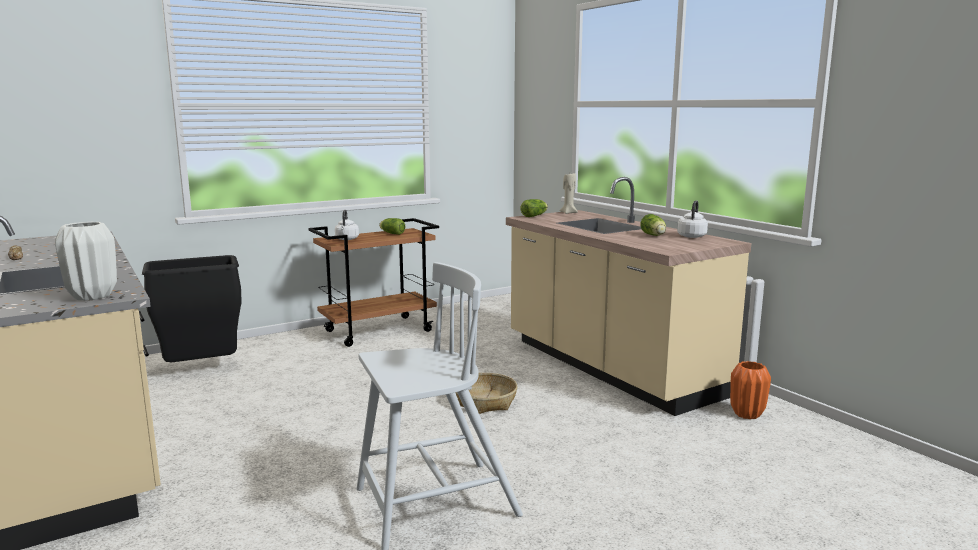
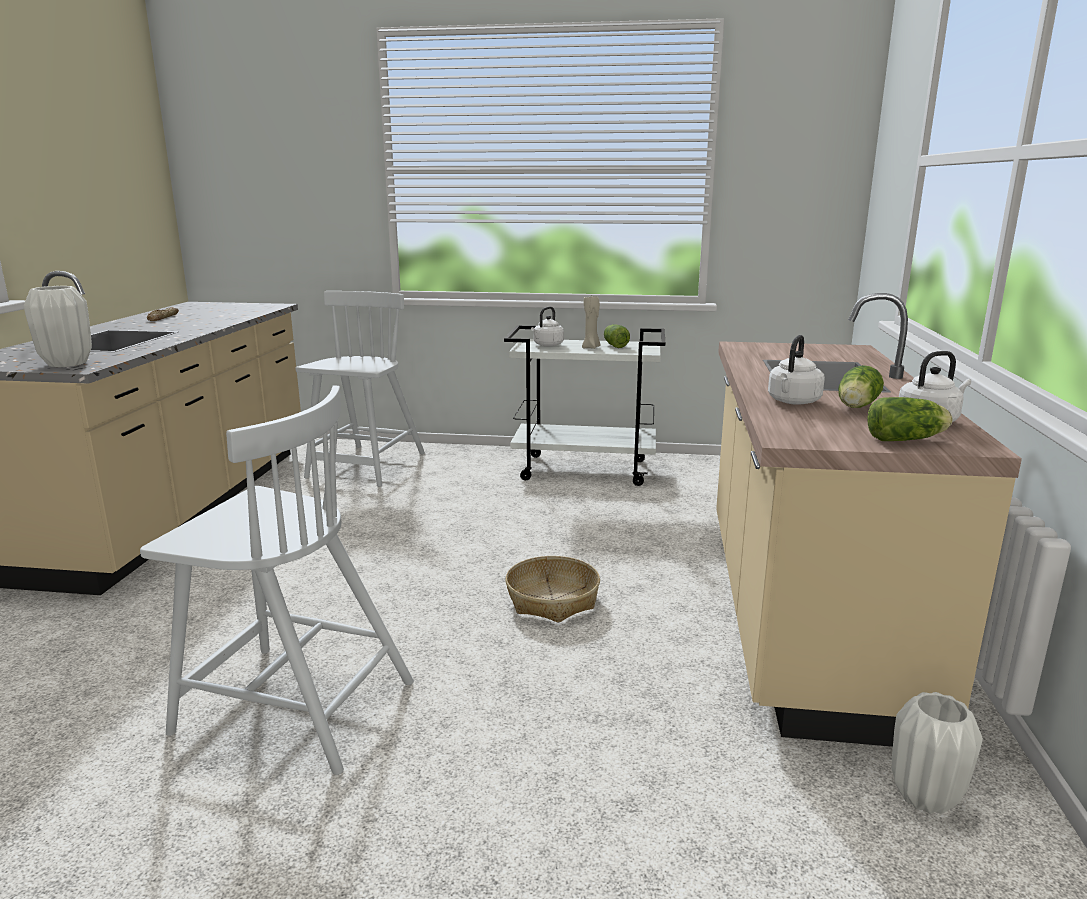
camera: 40 degrees right, 5 degrees up
(202, 369) = (366, 466): black trash can -> white chair
(379, 331) = (585, 470): brown cart -> white cart
(535, 216) = (767, 345): lettuce -> lettuce (907, 439)
(568, 213) = (834, 347): beige candle -> beige candle (591, 347)
(626, 238) = (793, 402): none -> white kettle
(746, 414) = (923, 796): orange vase -> white vase

